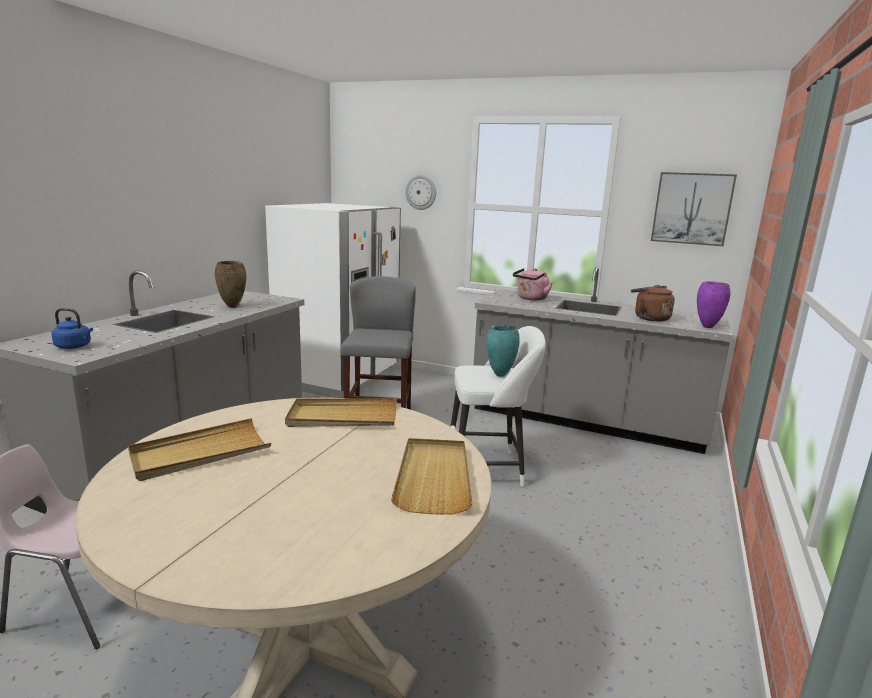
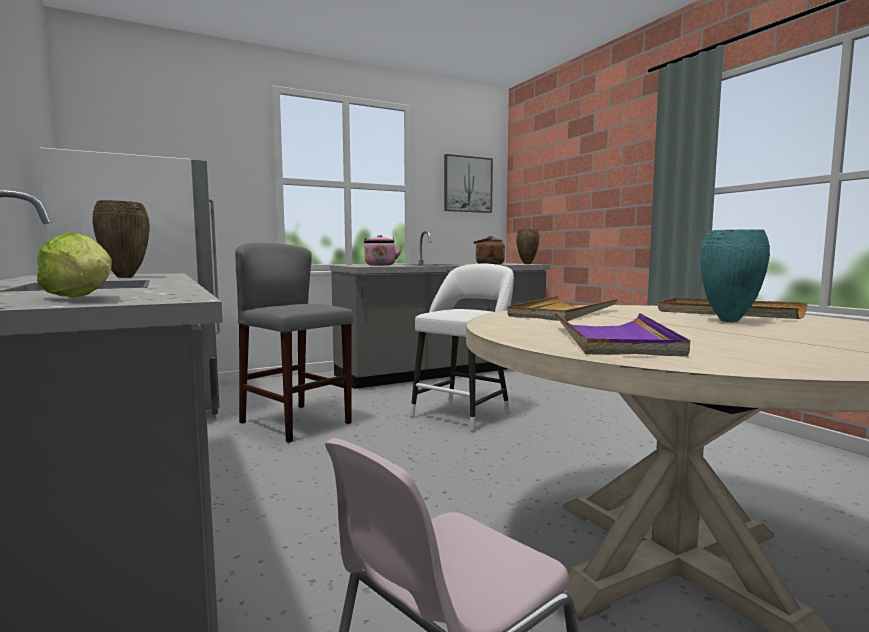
camera: 50 degrees left, 10 degrees down
(75, 347) = (82, 298): blue kettle -> lettuce
(200, 453) = (613, 339): beige tray -> purple tray
(421, 192) = (212, 164): wall clock -> none
(499, 375) = (472, 310): turquoise vase -> turquoise vase (730, 321)
(707, 327) = (526, 264): purple vase -> brown vase

